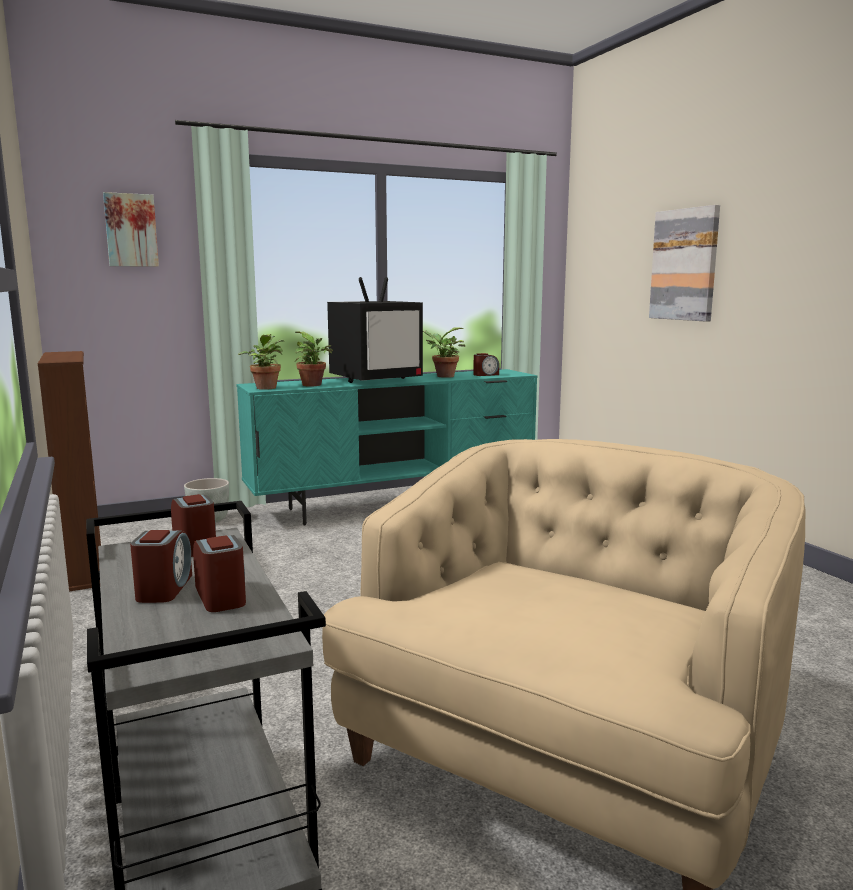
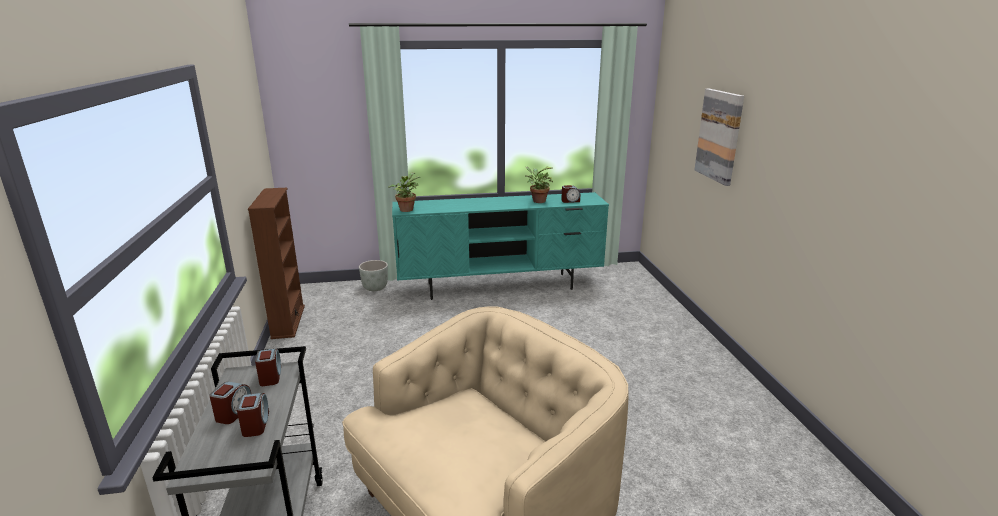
camera: 15 degrees right, 10 degrees up
(131, 230) = (324, 98): picture -> none
(313, 385) = (439, 208): potted plant -> none
(376, 380) = (486, 203): television -> none

